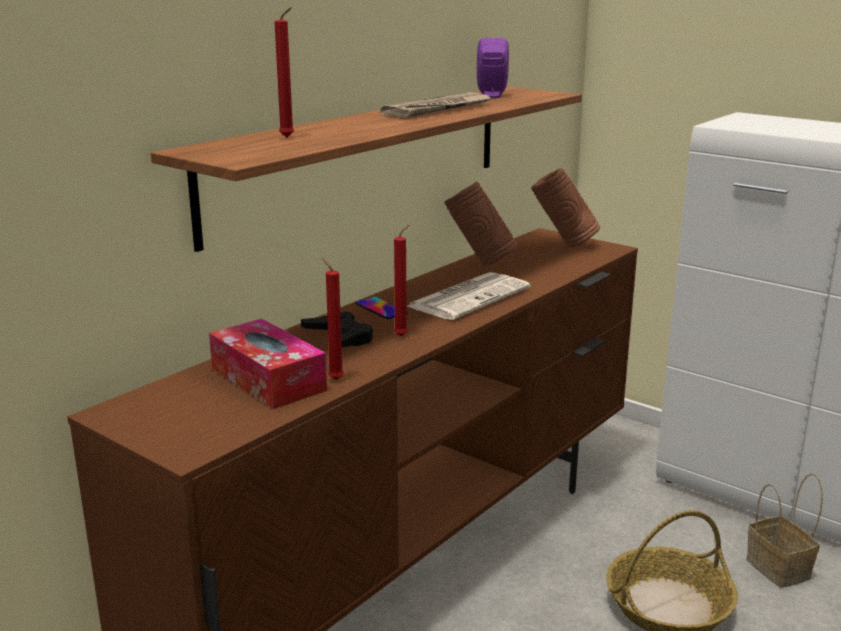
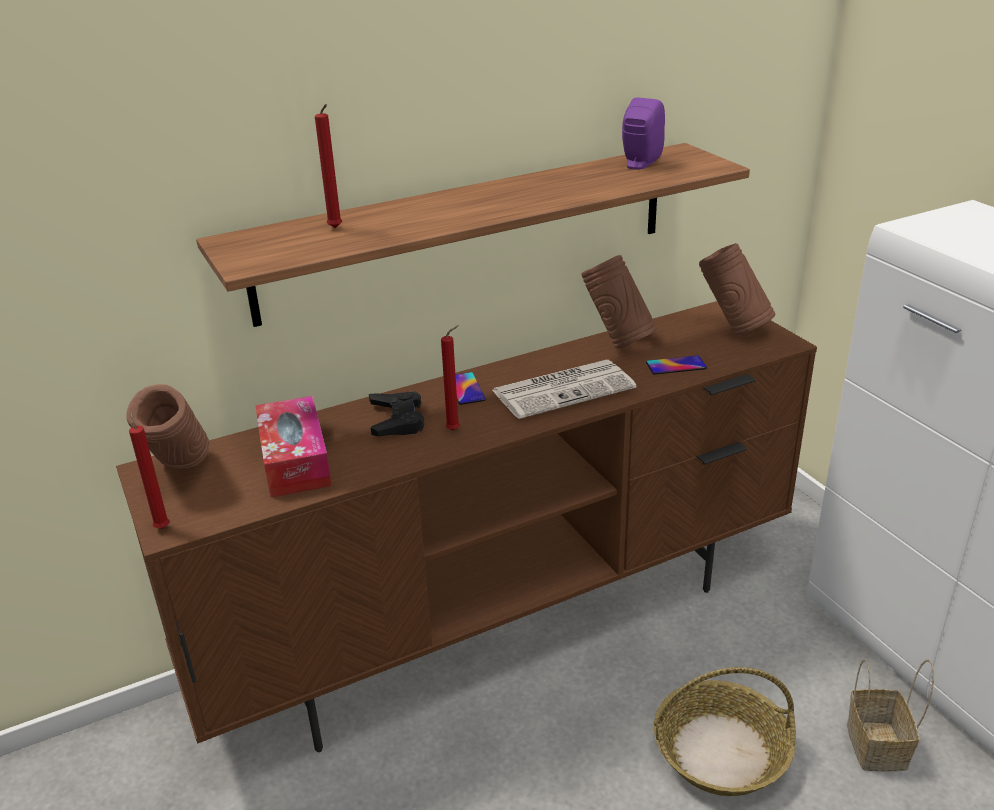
camera: 25 degrees right, 10 degrees up
(153, 409) = (181, 474): none -> brown vase
(334, 379) = (349, 472): red candle -> red candle (162, 527)
(438, 109) = (546, 188): newspaper -> none
(544, 271) = (676, 365): none -> phone

